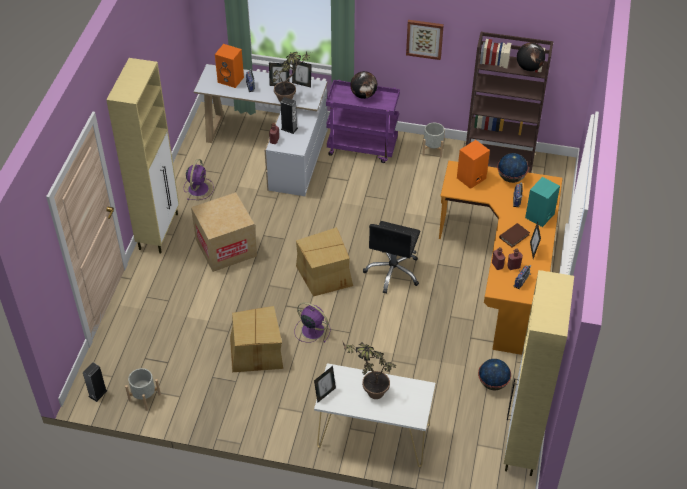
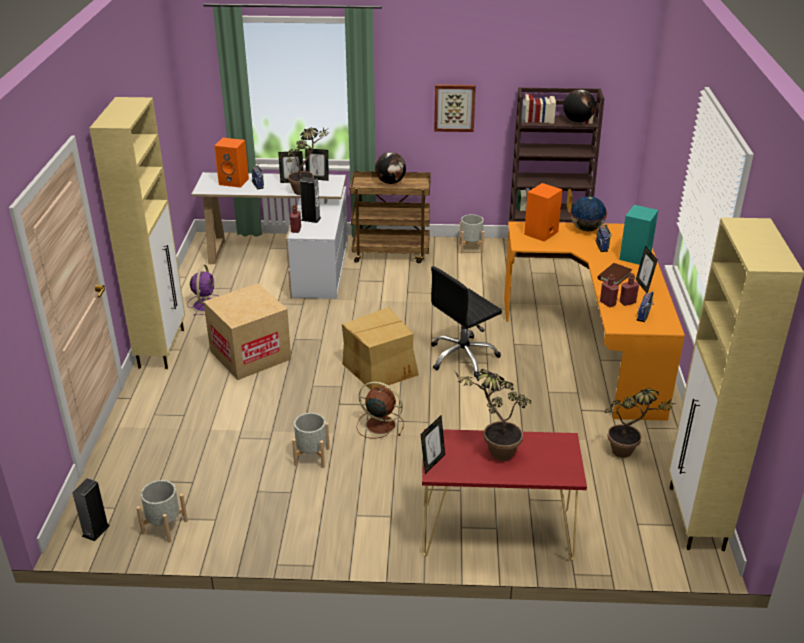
camera: 10 degrees left, 15 degrees down
(256, 352) = (312, 456): cardboard box -> grey planter
(312, 330) = (379, 424): purple fan -> brown fan
(362, 147) = (391, 253): purple cart -> brown cart
(373, 436) = (495, 532): white console table -> red console table
(393, 272) = (463, 357): black office chair -> black office chair turned 45 degrees clockwise
(493, 383) = (629, 454): globe -> potted plant

